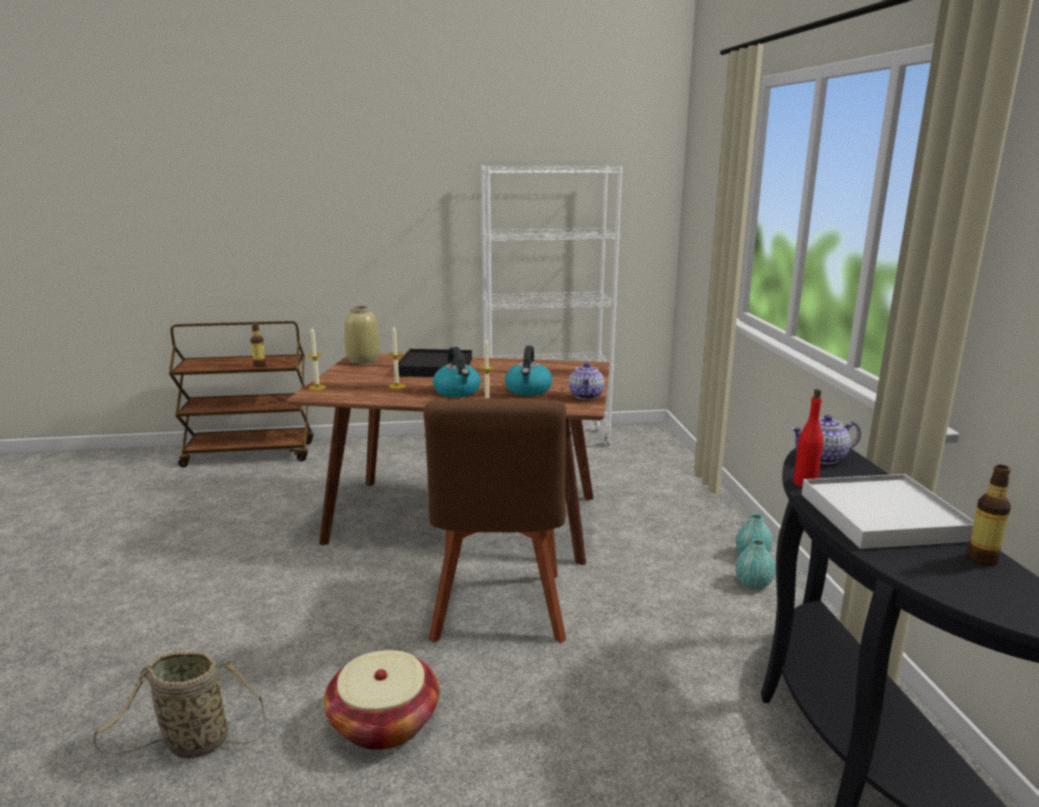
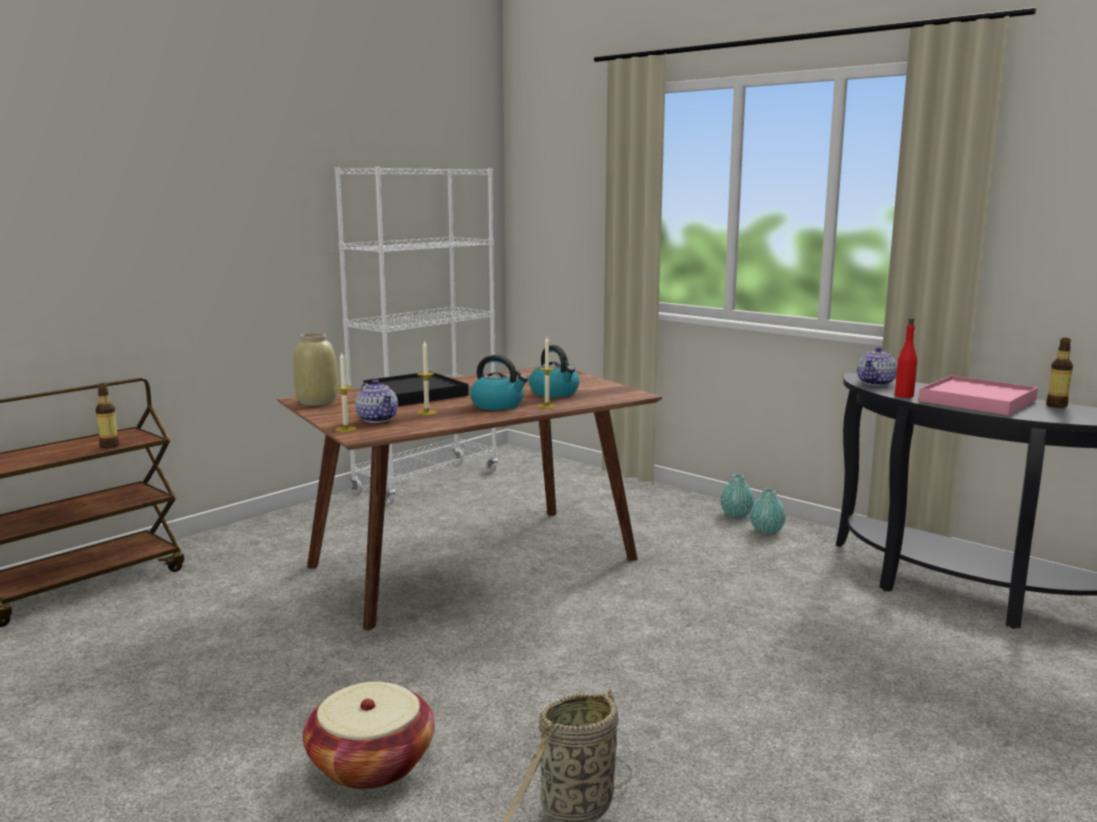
camera: 40 degrees left, 5 degrees down
(384, 723) = (696, 716): basket -> basket (371, 764)
(498, 611) = (635, 613): brown chair -> none
(586, 395) = (610, 387): teapot -> teapot (377, 419)
(882, 516) = (976, 400): white tray -> pink tray

